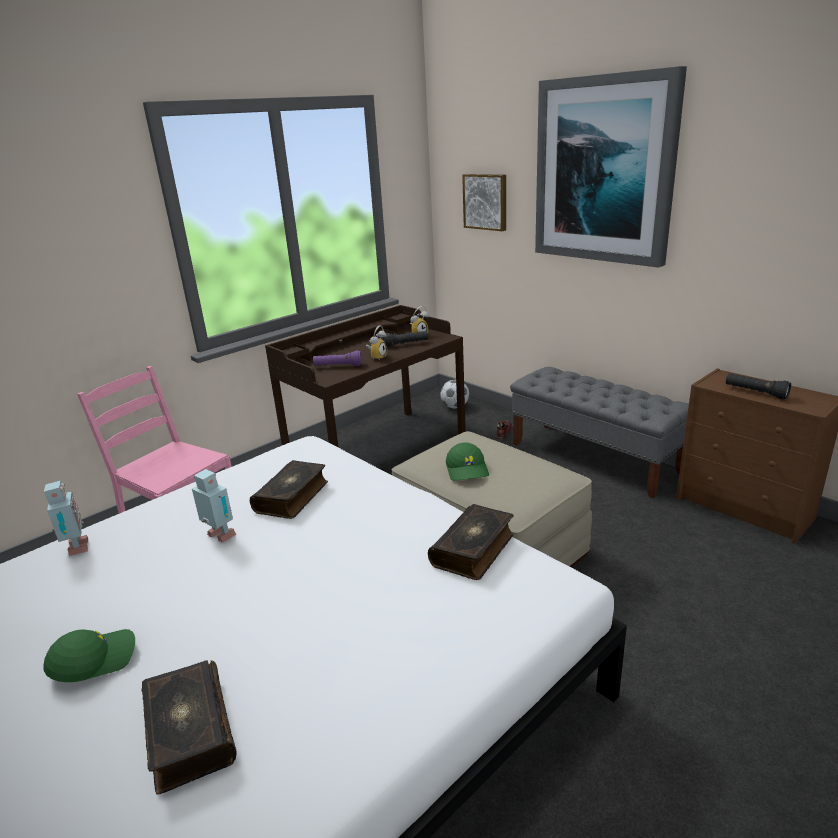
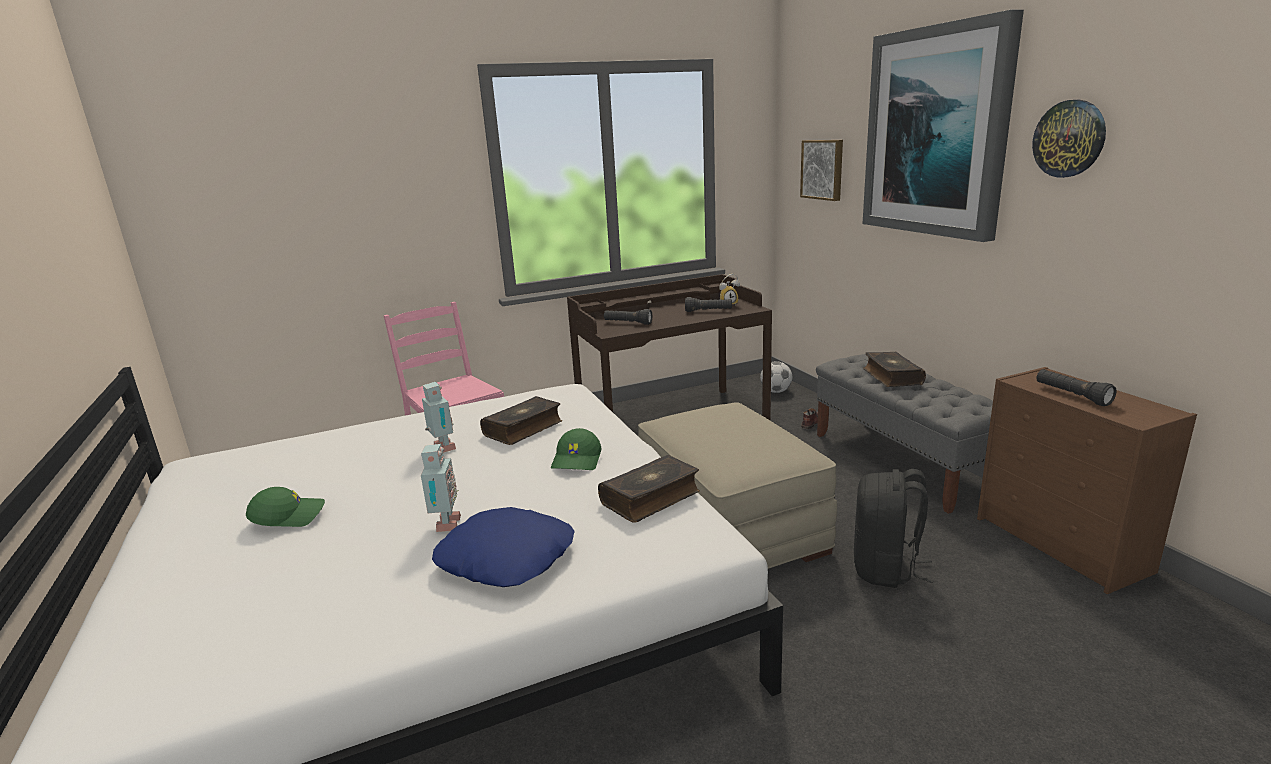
camera: 20 degrees right, 5 degrees down
(76, 549) = (333, 438): toy robot -> toy robot (445, 525)
(188, 733) = (315, 581): book -> book (891, 377)
(338, 366) = (628, 323): purple flashlight -> black flashlight
(377, 357) = (670, 319): alarm clock -> none
(382, 648) = (507, 557): none -> blue pillow
(467, 470) = (706, 434): green cap -> green cap (577, 460)
(635, 559) = (885, 569): none -> black backpack
(732, 180) = (1069, 139): none -> wall clock

